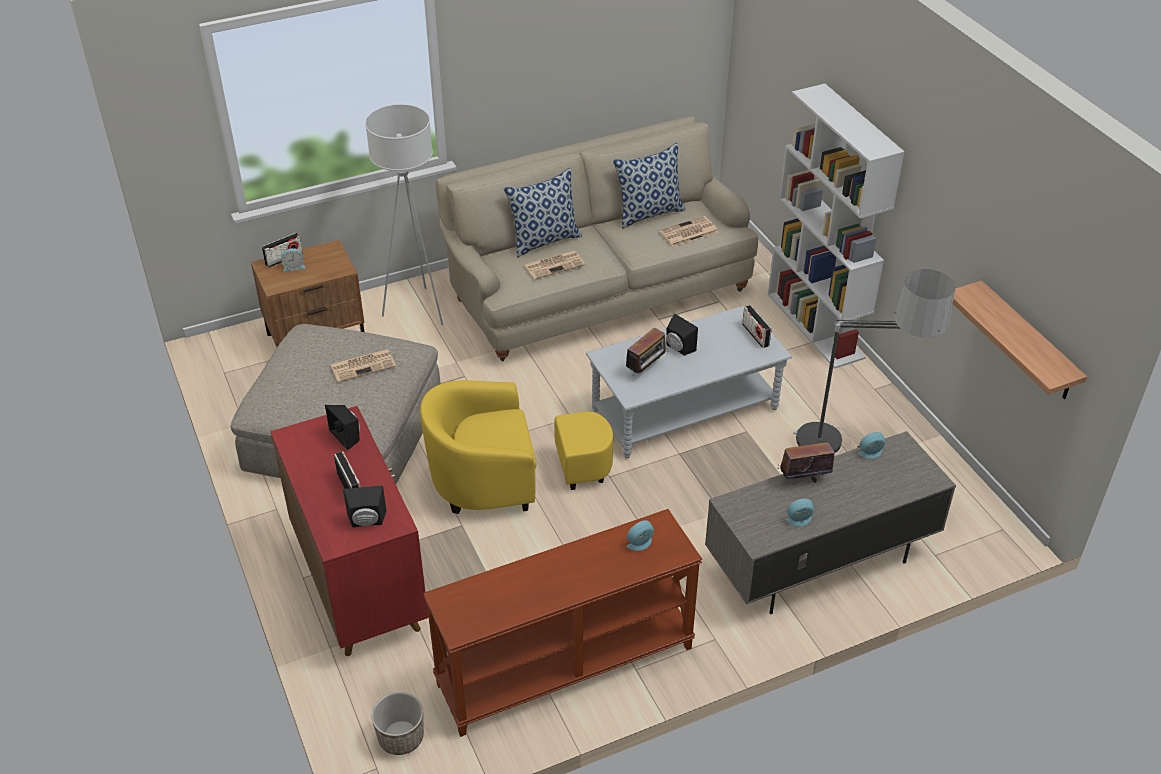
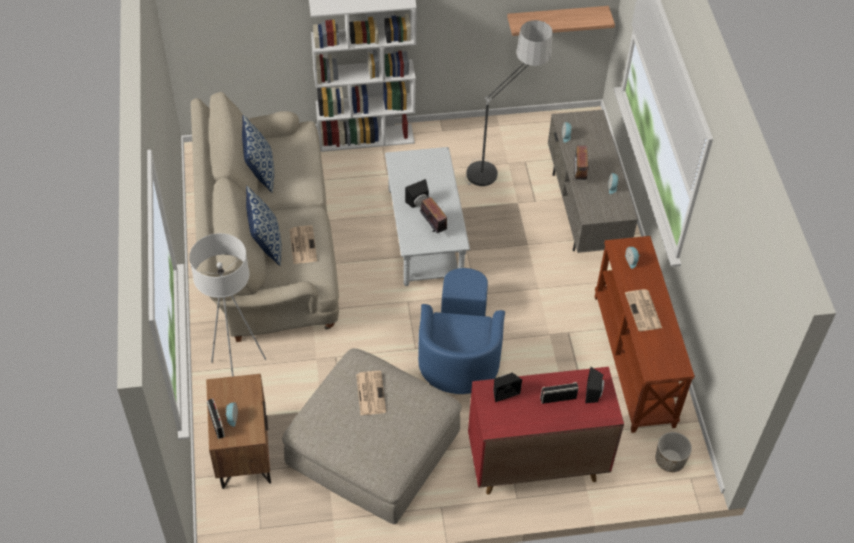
camera: 75 degrees left, 10 degrees up
(507, 480) = (459, 354): yellow armchair -> blue armchair
(688, 232) = (297, 156): newspaper -> newspaper (643, 311)
(755, 335) = (420, 158): radio -> none

